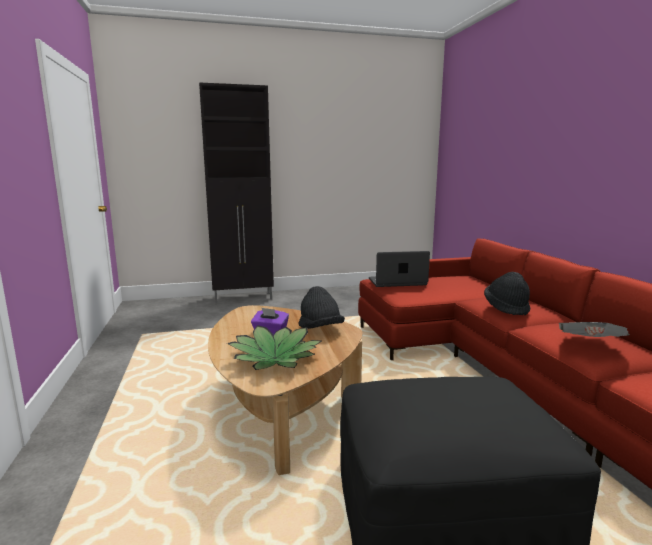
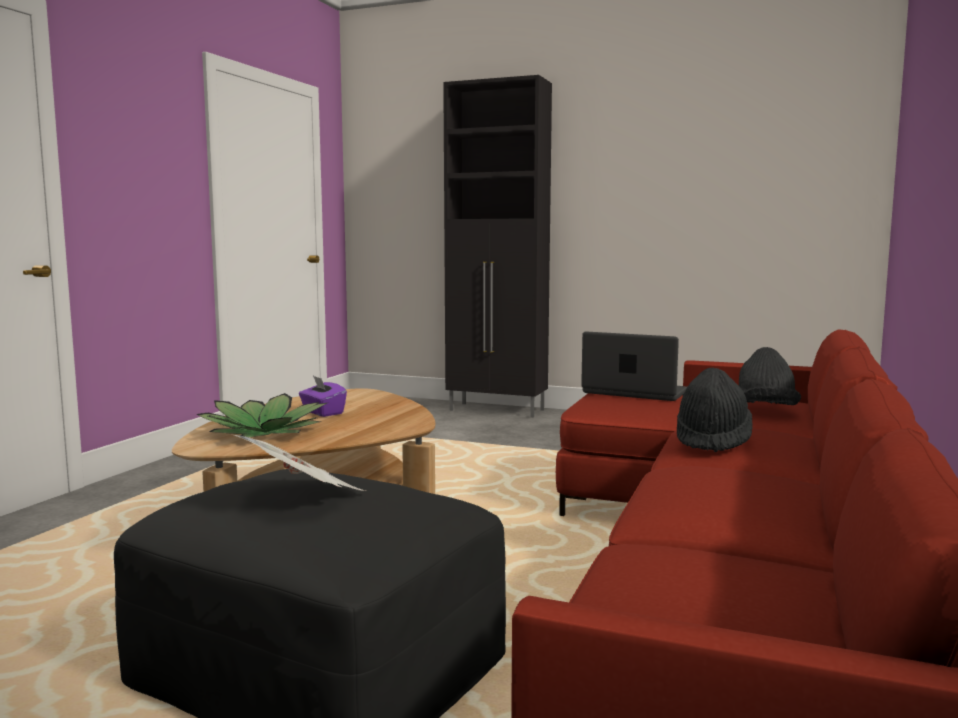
camera: 35 degrees right, 5 degrees down
(320, 329) = (382, 420): black hat -> black hat (764, 410)
(589, 346) = (689, 497): newspaper -> newspaper (302, 496)

